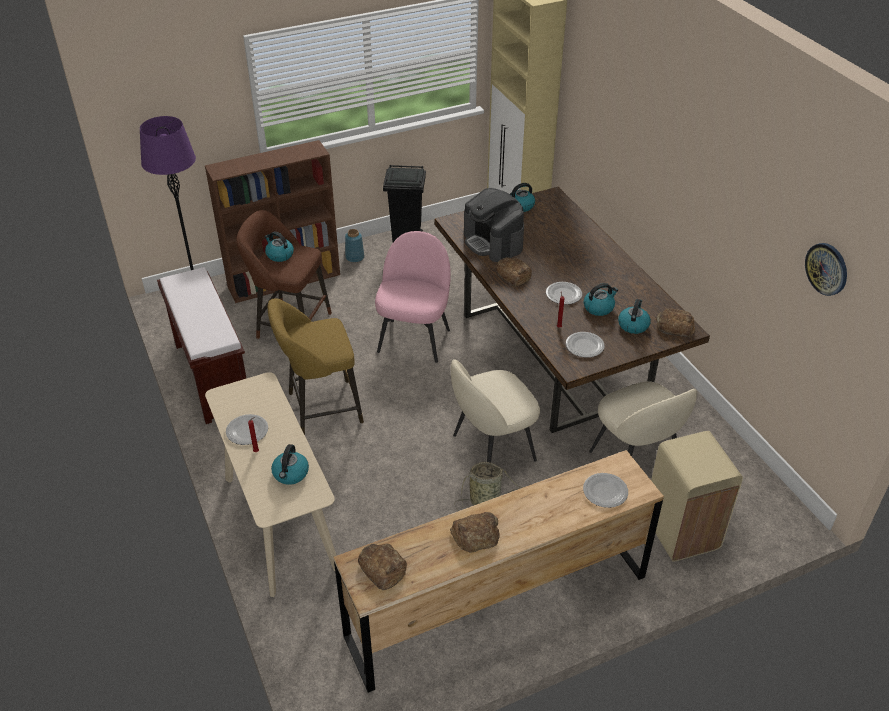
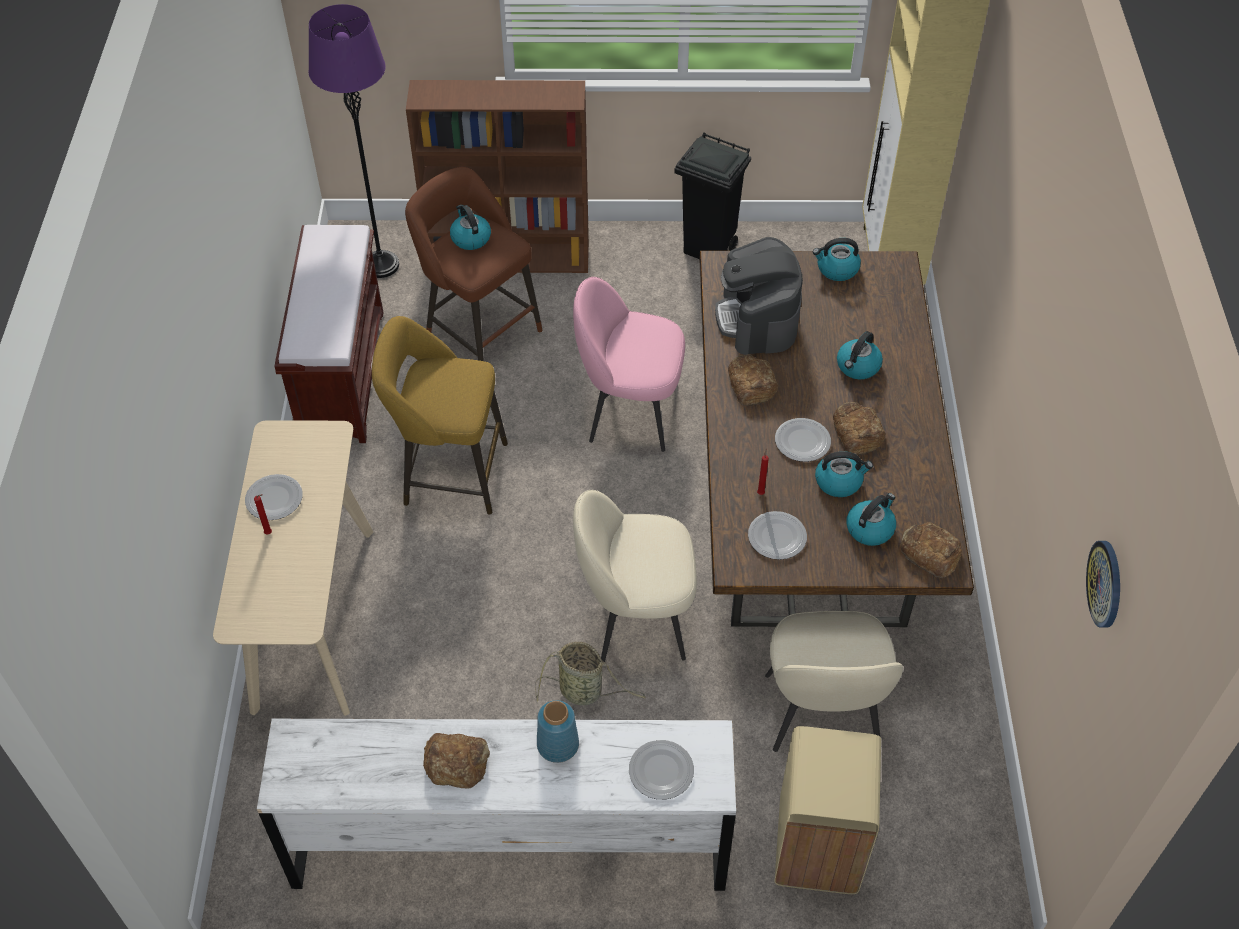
camera: 25 degrees right, 10 degrees up
(291, 474) = (290, 581): kettle -> kettle (858, 367)
(355, 257) = (623, 251): blue vase -> blue vase (557, 745)
(382, 568) = (318, 759): bread -> bread (857, 432)
(414, 339) = (630, 411): pink chair -> pink chair turned 120 degrees counterclockwise
(497, 605) = (510, 845): brown dresser -> white dresser

